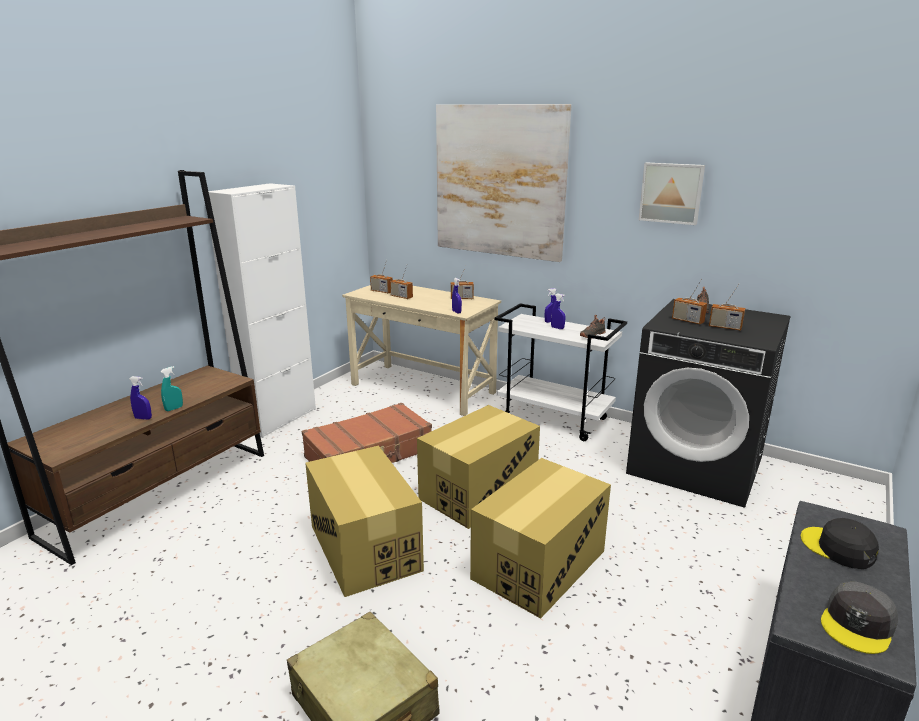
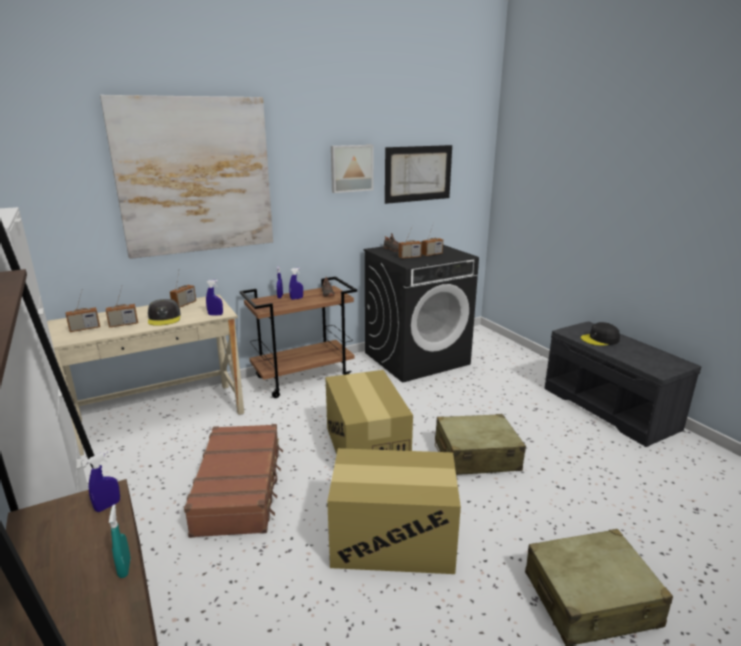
camera: 60 degrees left, 0 degrees up
(143, 418) = (116, 609): blue spray bottle -> blue spray bottle (108, 506)
(538, 565) = (476, 456): cardboard box -> beige suitcase
(555, 419) = (304, 378): white cart -> brown cart
(782, 213) = (418, 173): none -> picture
(858, 624) = (660, 359): grey cap -> grey cap (164, 318)

